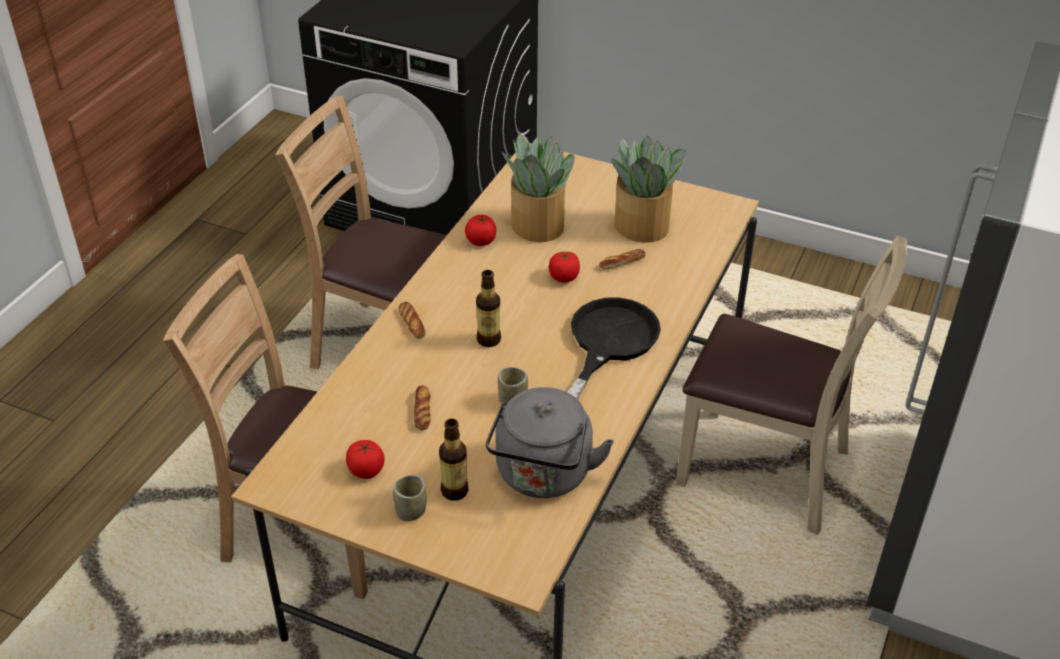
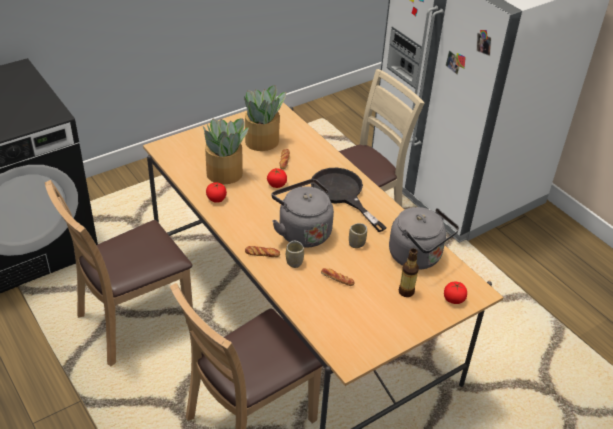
camera: 60 degrees left, 0 degrees up
(366, 470) = (366, 318): tomato -> tomato (453, 299)
(411, 511) = (409, 314): cup -> cup (294, 262)
(489, 340) = (302, 231): bottle -> grey kettle

